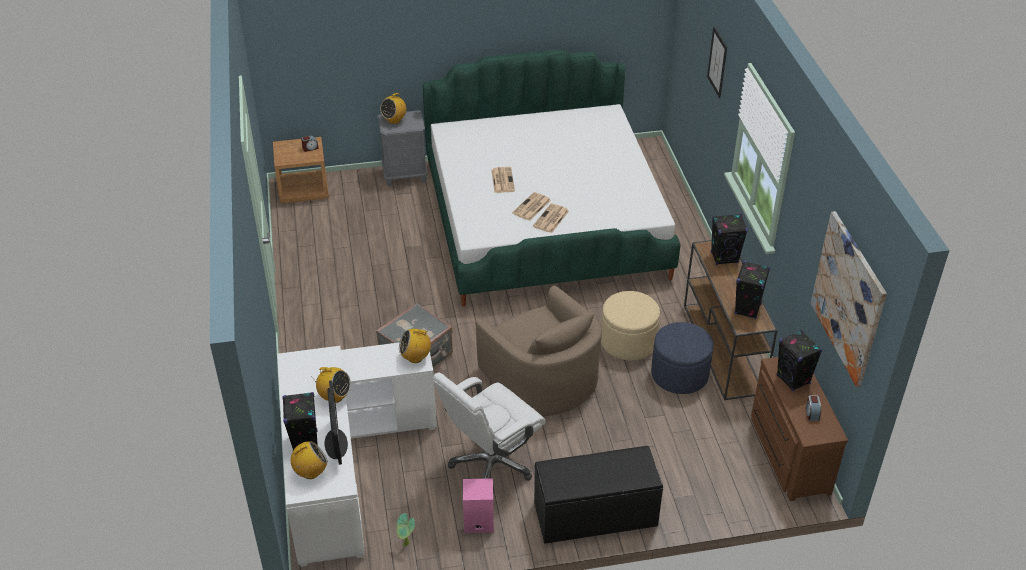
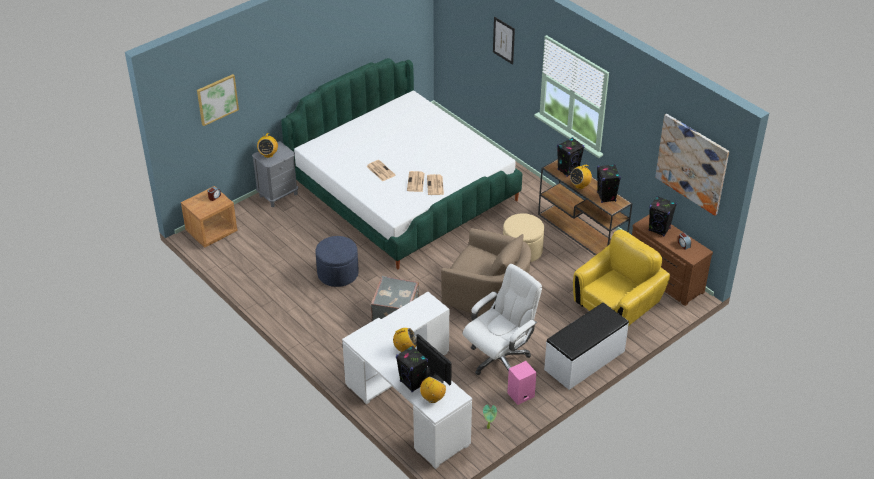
camera: 30 degrees left, 0 degrees up
(332, 29) = (217, 99): none -> picture
(415, 357) = (431, 305): radio -> radio (580, 185)
(491, 463) = (499, 358): white office chair -> white office chair turned 150 degrees counterclockwise
(595, 515) = (585, 361): black bench -> white bench
(679, 374) = (568, 258): blue ottoman -> blue ottoman (338, 273)
(695, 461) = (617, 305): none -> yellow armchair

